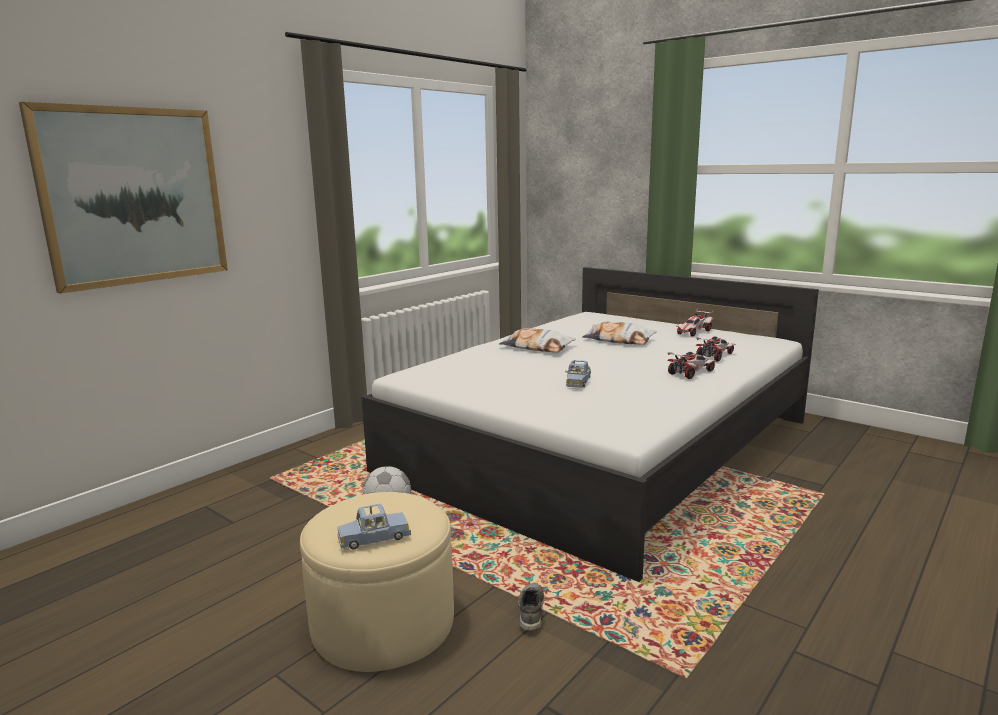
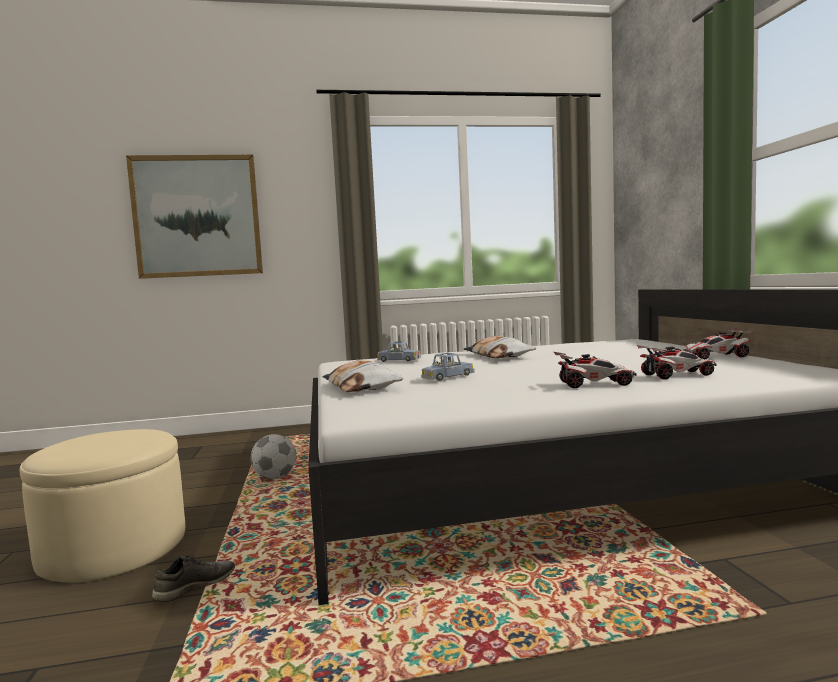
camera: 40 degrees right, 10 degrees down
(374, 538) = (64, 451): blue toy car -> blue toy car (399, 360)
(619, 340) = (596, 356): pillow -> pillow (361, 386)

